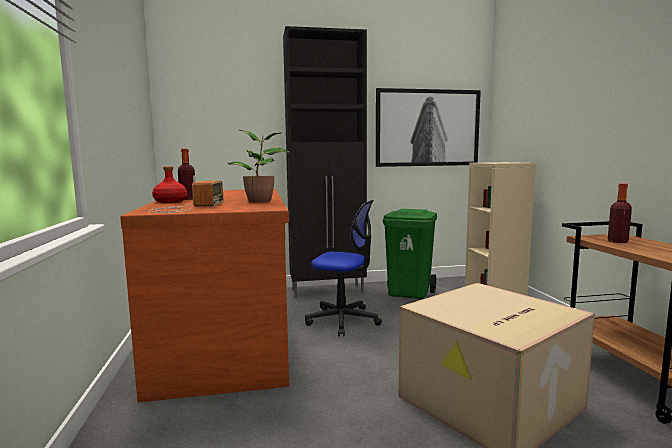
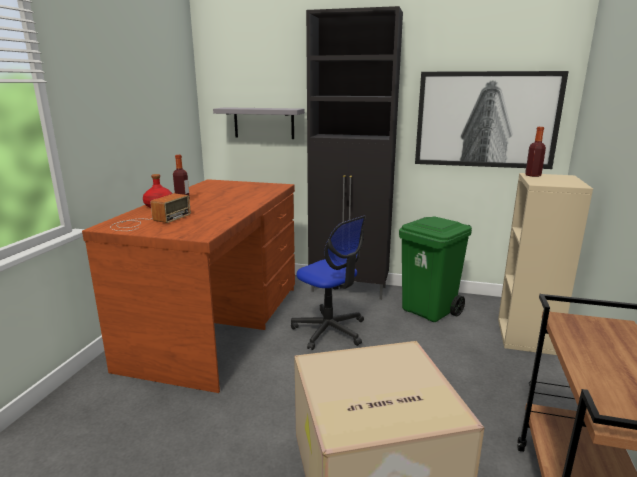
camera: 25 degrees right, 10 degrees up
(229, 135) = (264, 123): none -> grey shelf
(261, 201) = (225, 216): potted plant -> none
(617, 241) = (590, 338): bottle -> bottle (533, 175)

